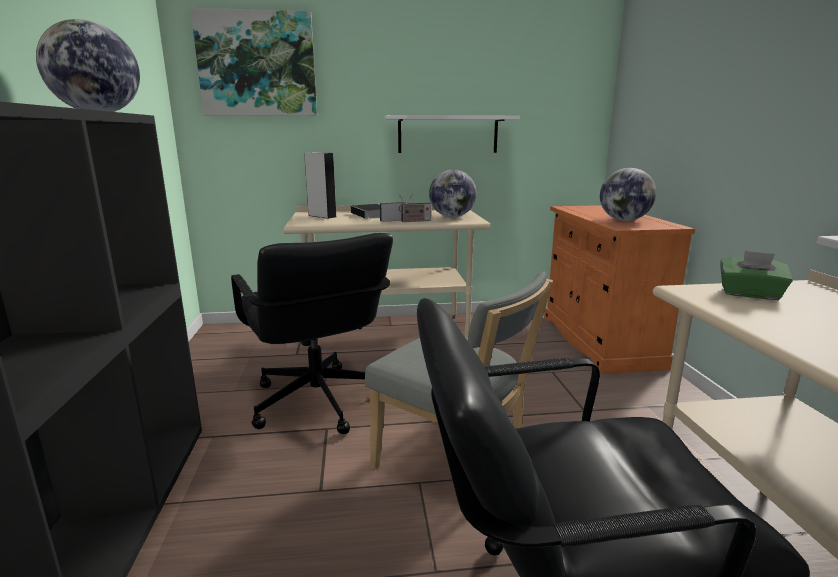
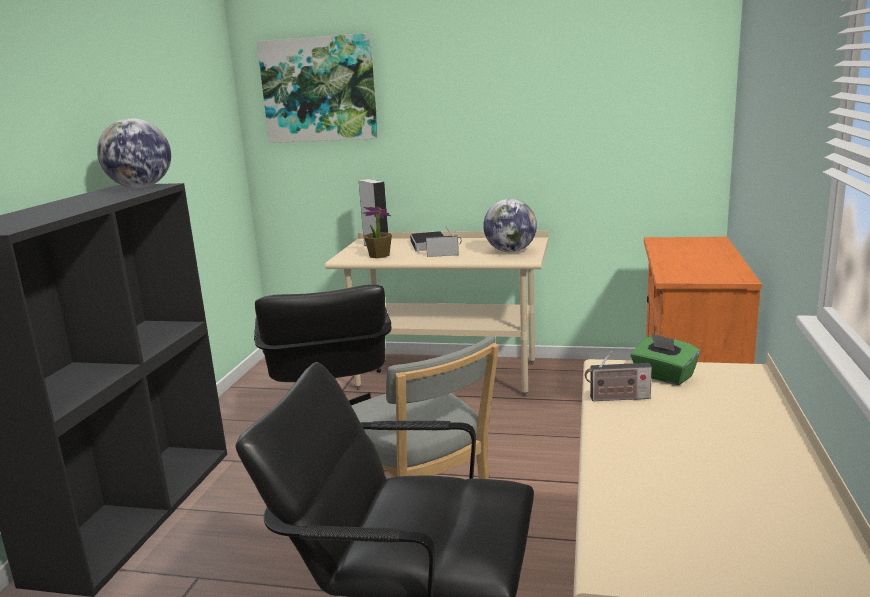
camera: 20 degrees right, 0 degrees up
(333, 221) = (379, 255): none -> potted plant
(414, 221) = (462, 257): radio -> radio (617, 398)
(448, 134) = (521, 153): white shelf -> none
(624, 220) = (694, 266): globe -> none

